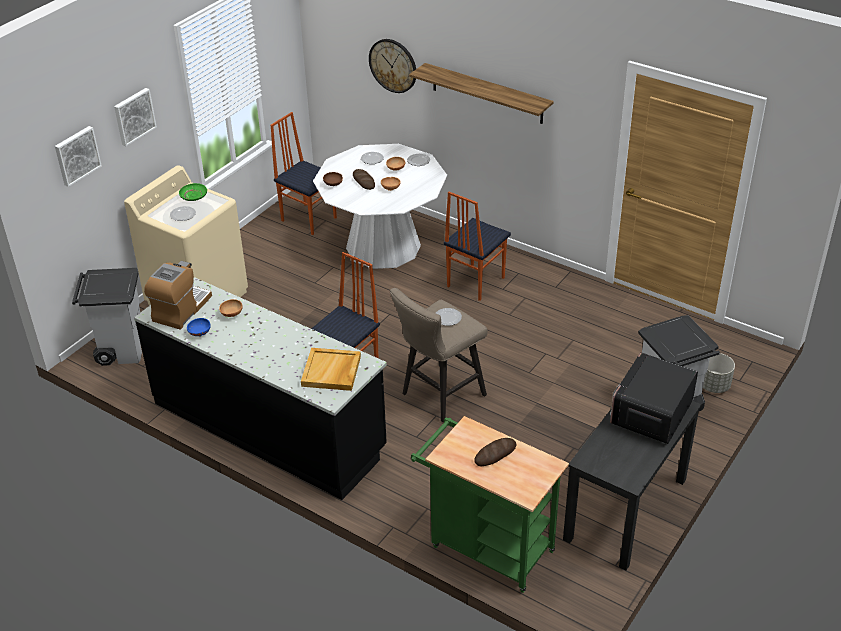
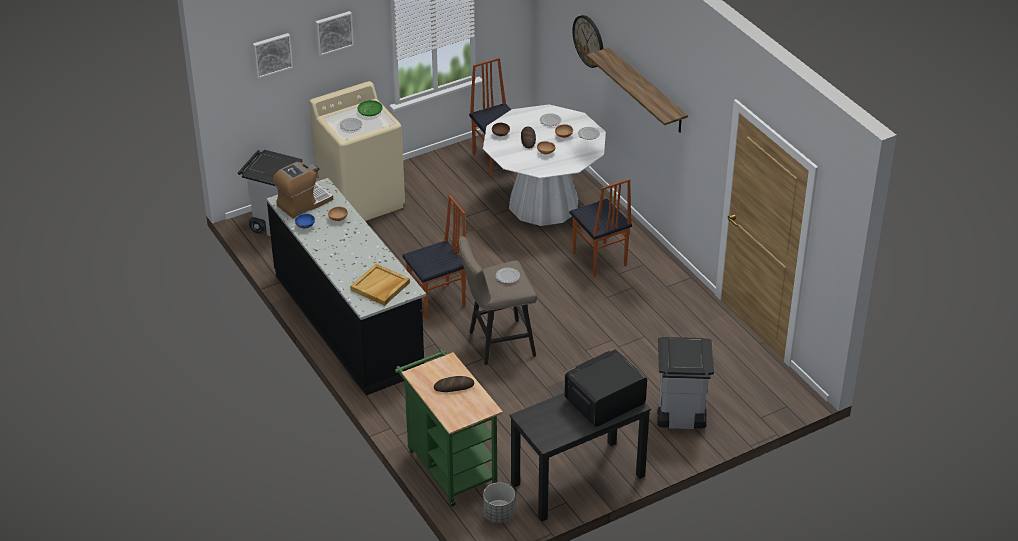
camera: 25 degrees right, 0 degrees up
(474, 282) = (599, 260): chair -> chair turned 90 degrees counterclockwise
(714, 385) = (735, 414): grey planter -> grey planter (499, 515)

